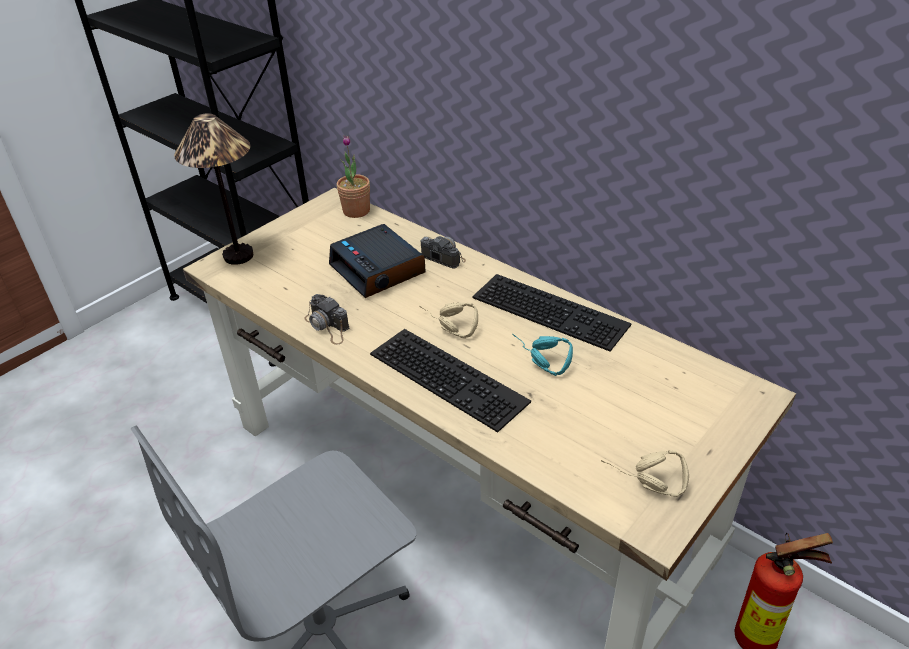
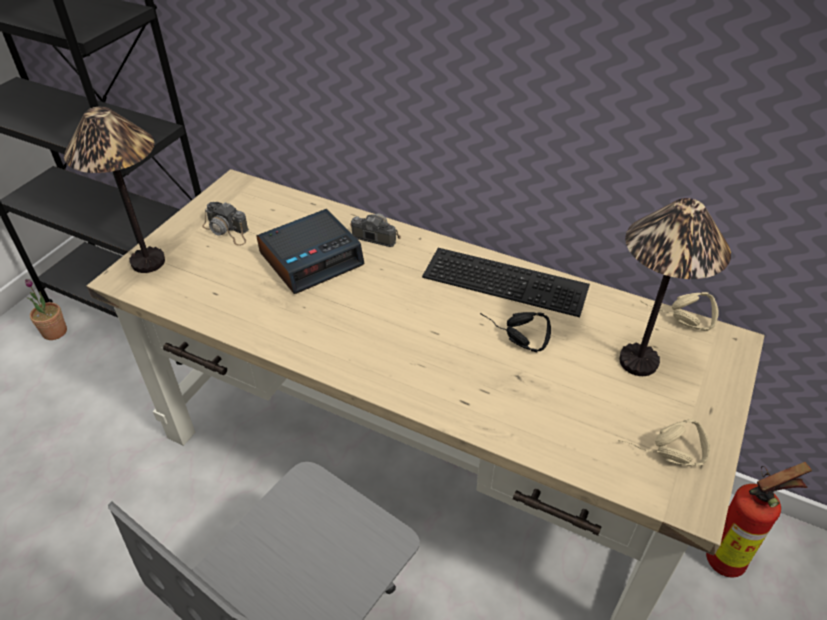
camera: 15 degrees left, 5 degrees up
(327, 326) = (278, 332): camera -> camera (227, 231)
(356, 211) = (264, 194): potted plant -> potted plant (55, 332)
(378, 270) = (312, 258): alarm clock -> alarm clock turned 75 degrees counterclockwise
(445, 327) = (405, 314): beige headphones -> beige headphones (676, 320)
(451, 376) = (431, 370): keyboard -> none
(537, 360) = (512, 337): turquoise headphones -> black headphones
(654, 399) = (639, 362): none -> table lamp

